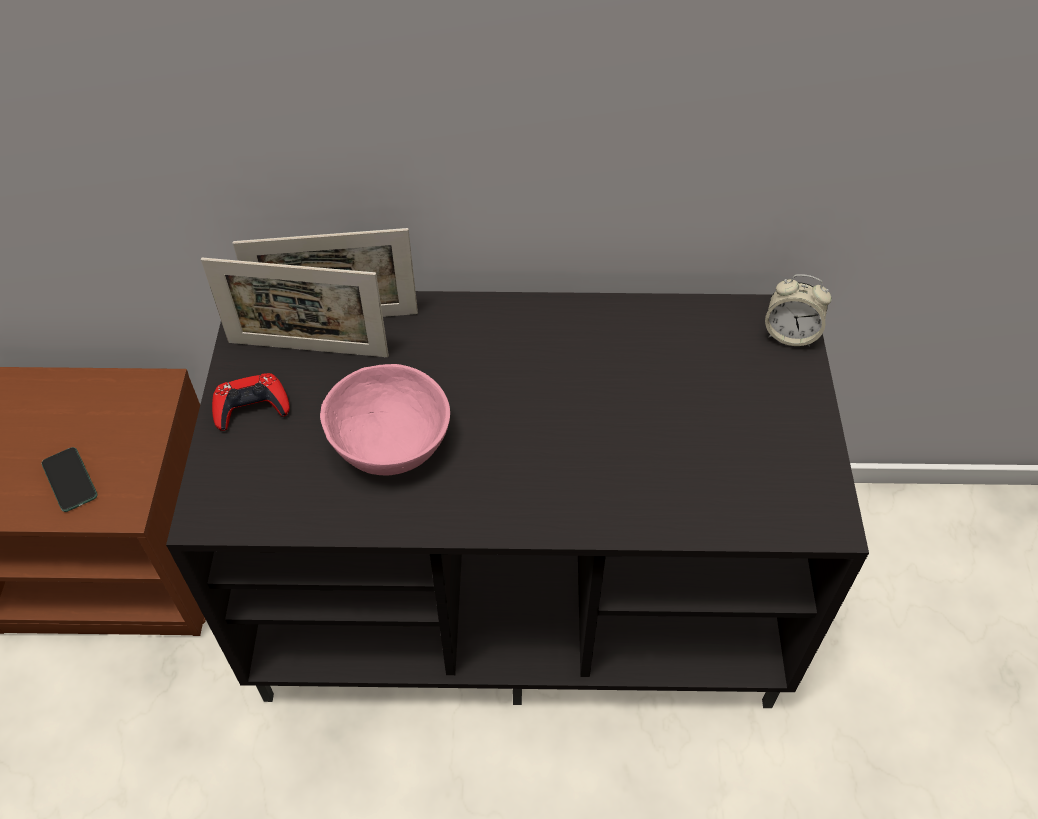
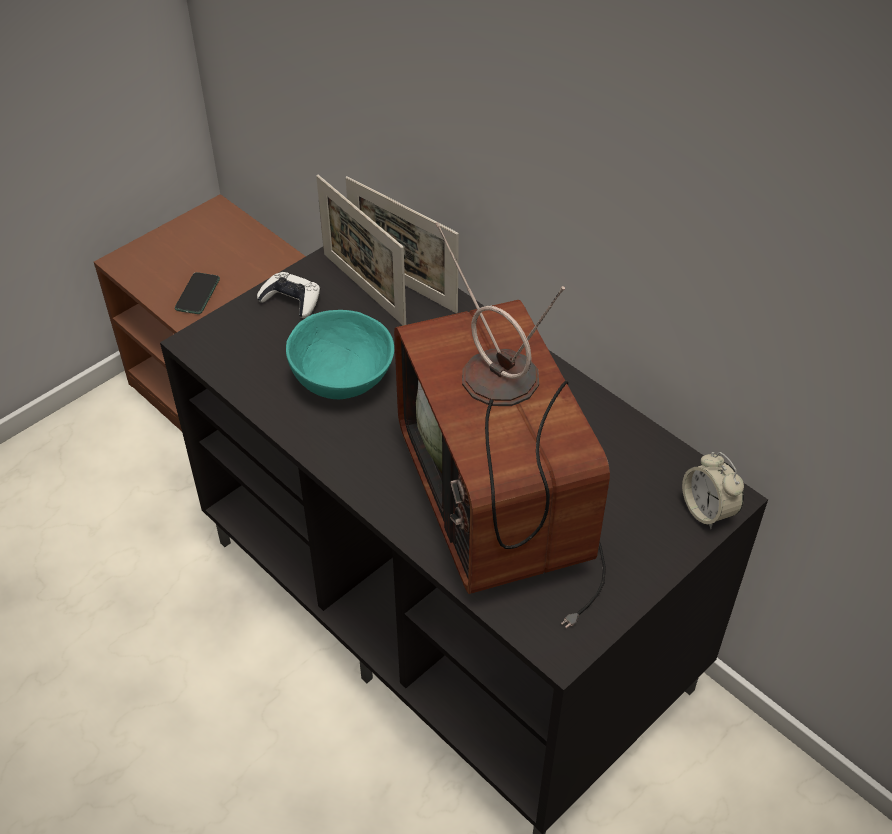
camera: 45 degrees right, 5 degrees down
(251, 407) = (291, 300): red game controller -> white game controller
(388, 444) = (340, 377): pink bowl -> turquoise bowl
(654, 446) = (503, 505): none -> television

